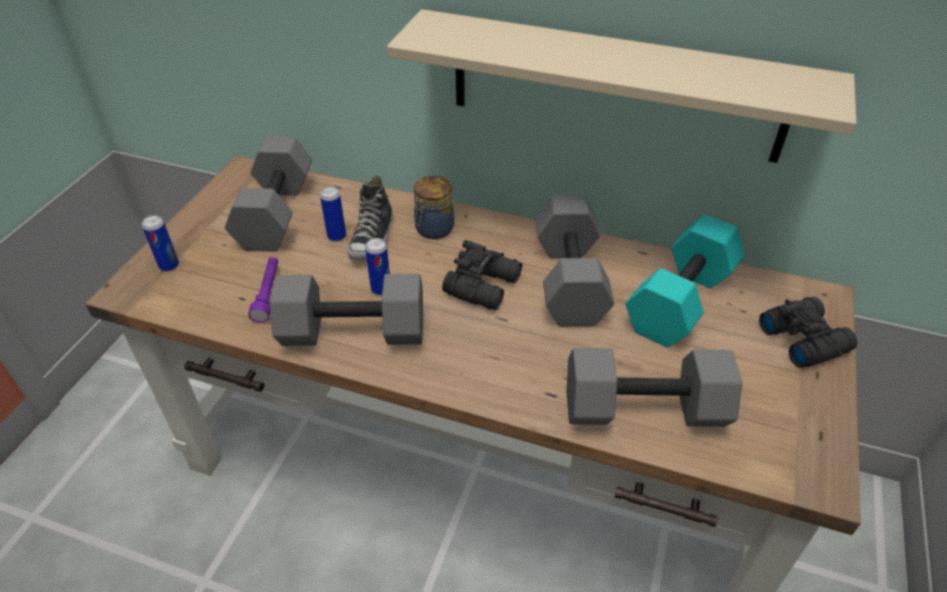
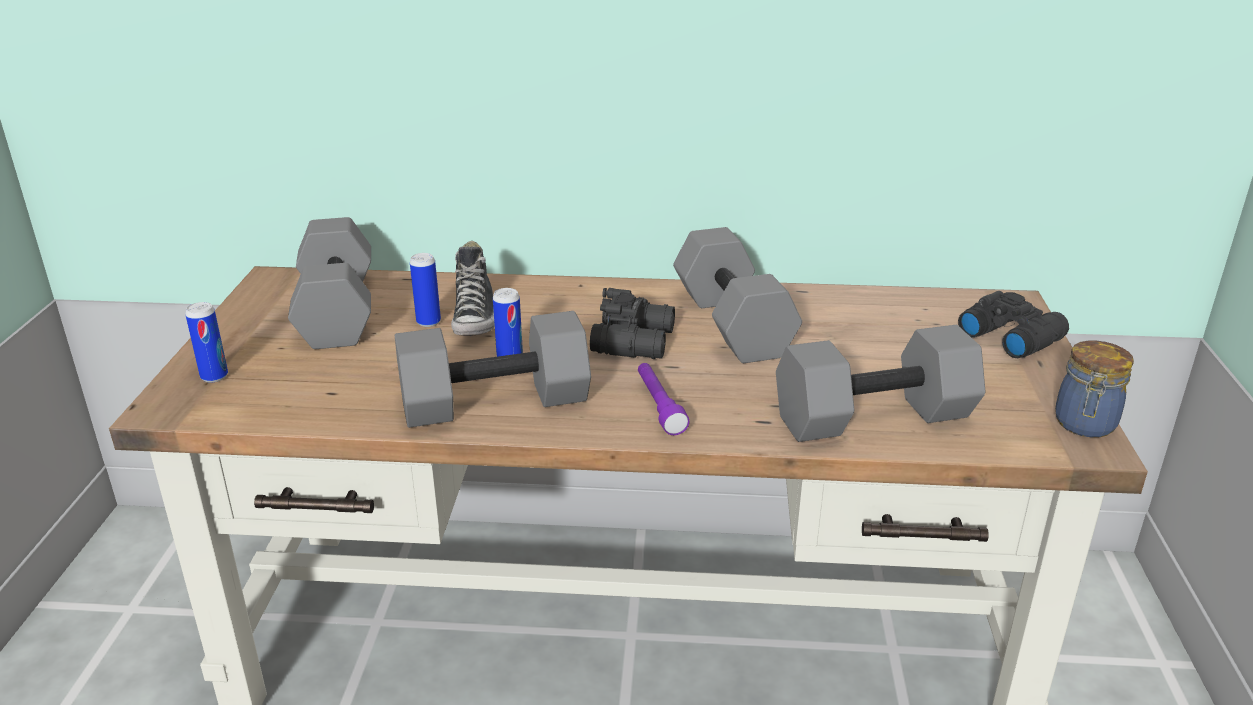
camera: 15 degrees left, 15 degrees down
(268, 294) = (365, 384): purple flashlight -> purple flashlight (659, 406)
(433, 229) = (547, 301): jar -> jar (1084, 425)
(615, 87) = (746, 95): beige shelf -> none
(682, 302) = (867, 325): turquoise dumbbell -> none

